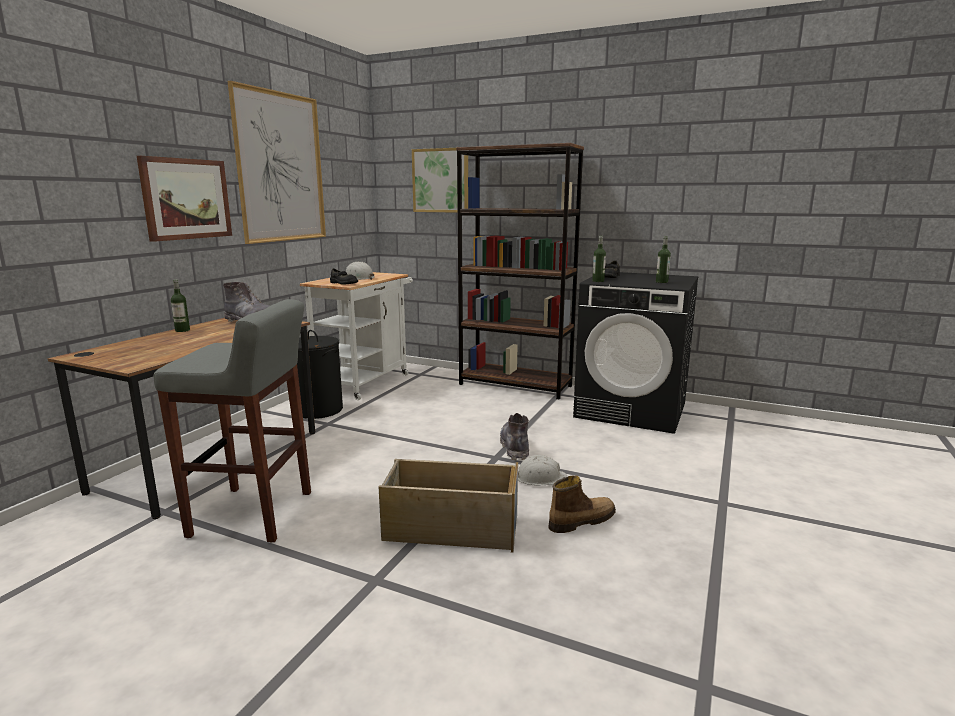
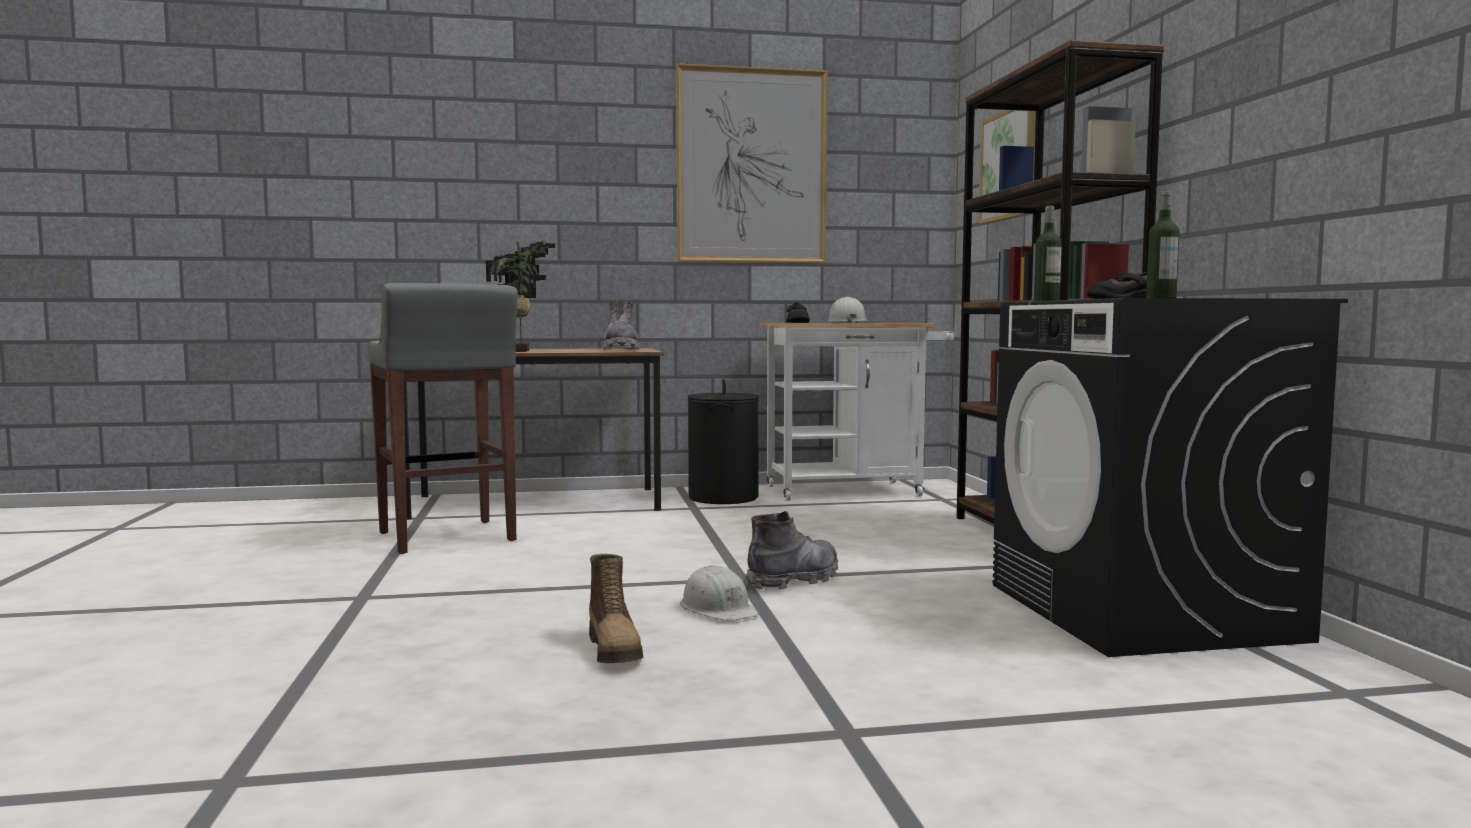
camera: 55 degrees right, 10 degrees down
(182, 330) = (553, 348): bottle -> none
(186, 199) = (597, 203): picture -> none
(207, 342) = (522, 351): none -> potted plant
(450, 529) = (506, 599): beige storage box -> none
(581, 521) = (615, 650): boot -> boot turned 45 degrees clockwise

